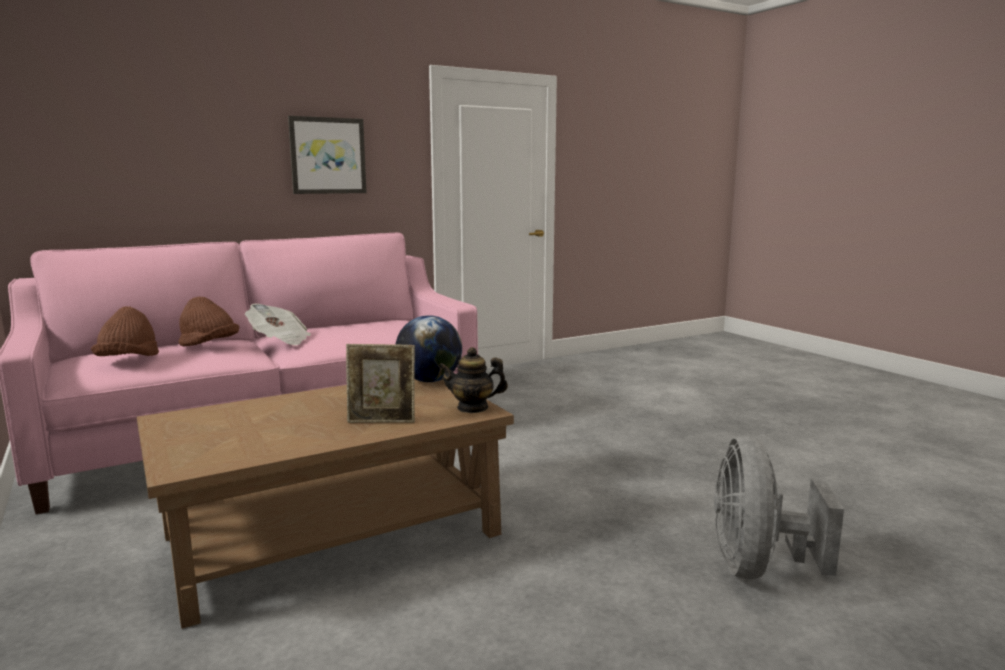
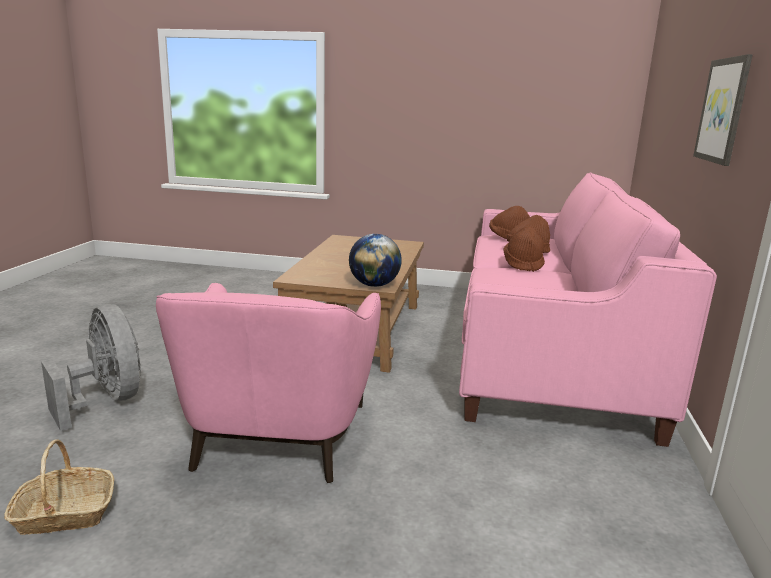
camera: 130 degrees right, 5 degrees up
(279, 340) = (523, 265): newspaper -> brown hat
(382, 421) = (326, 263): picture frame -> none
(473, 408) = (302, 278): teapot -> none
(613, 467) = (278, 436): none -> pink armchair
(809, 481) = (64, 514): none -> basket

